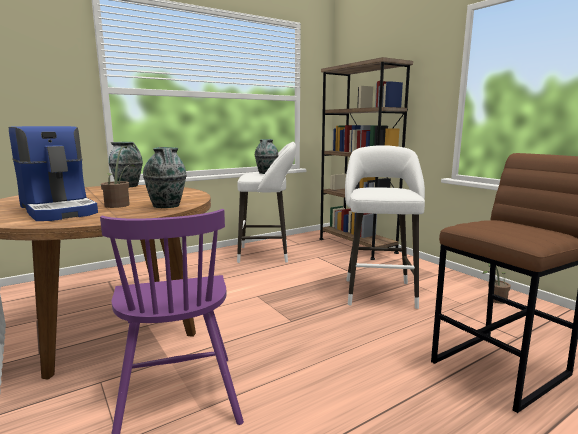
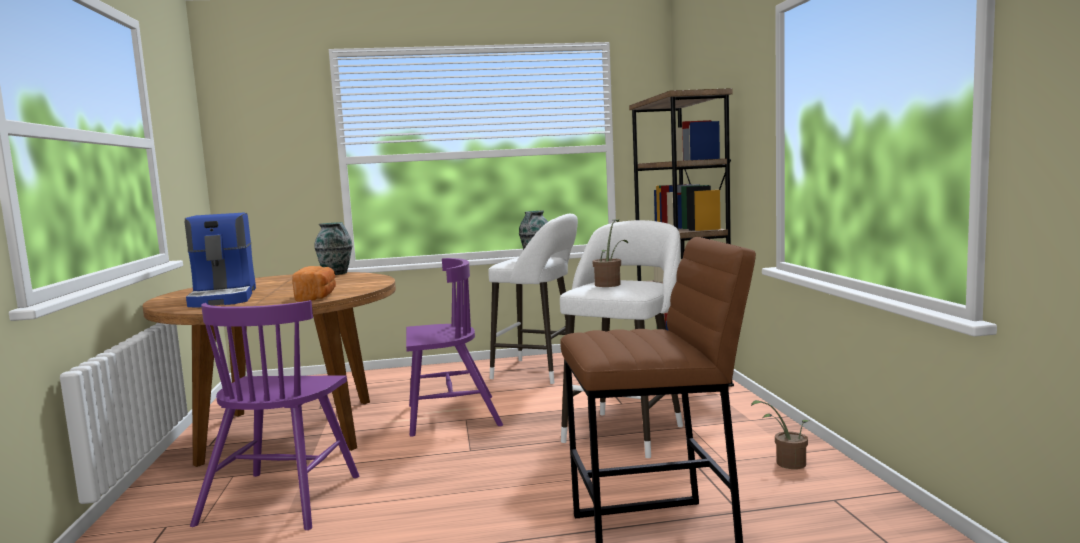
camera: 25 degrees right, 5 degrees down
(119, 204) = (282, 294): potted plant -> potted plant (610, 284)
(167, 206) = (317, 297): vase -> bread
(239, 295) = (446, 416): none -> purple chair

